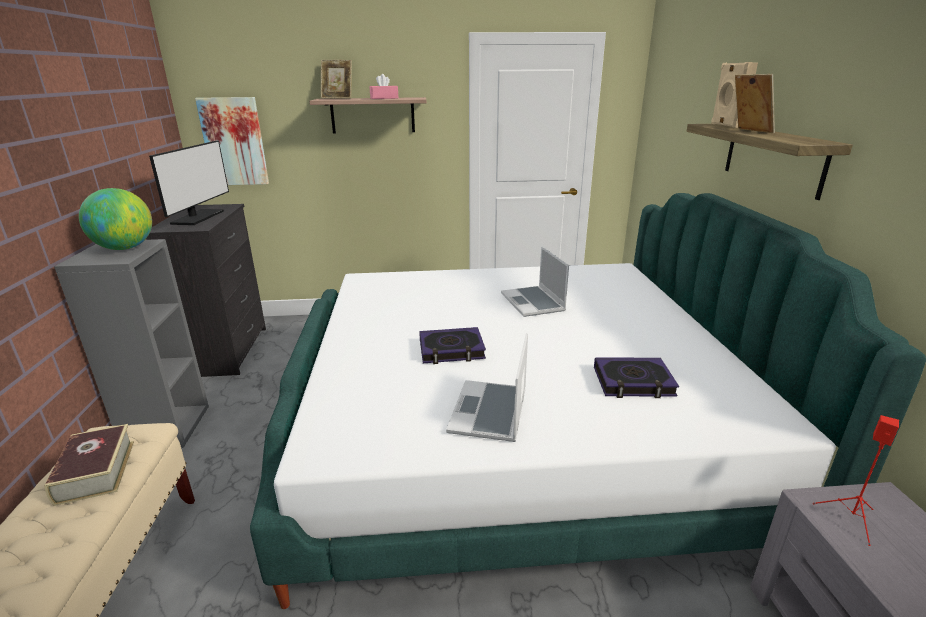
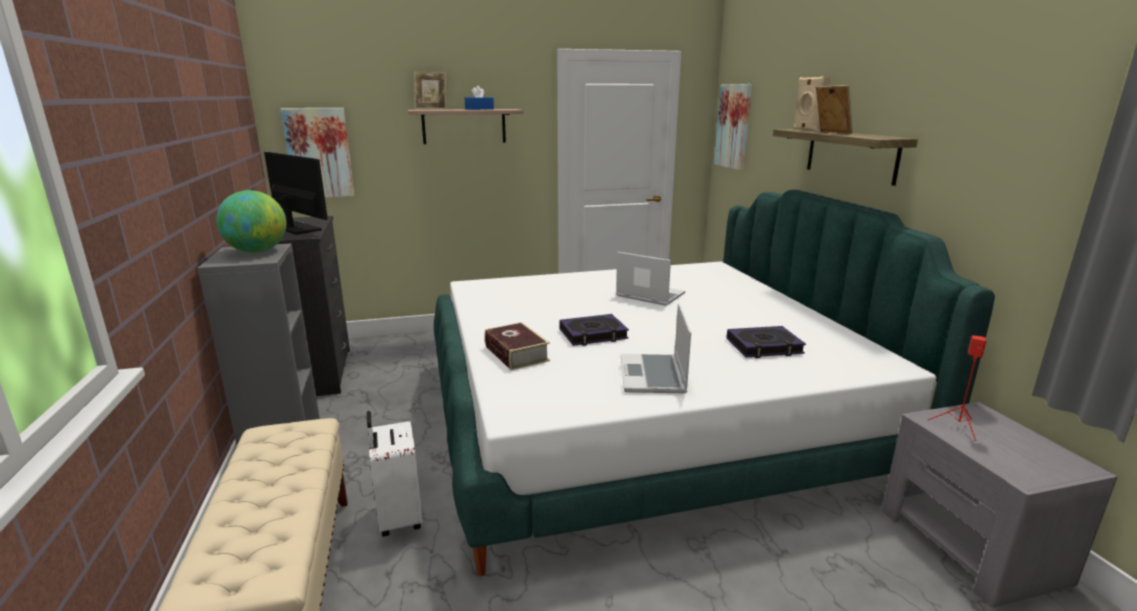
camera: 10 degrees left, 5 degrees down
(96, 471) = (283, 459): book -> book (516, 354)
(198, 217) = (295, 228): monitor -> monitor turned 45 degrees counterclockwise
(233, 525) = (398, 518): none -> white suitcase
(384, 98) = (479, 109): pink tissue box -> blue tissue box
(533, 303) = (649, 295): laptop -> laptop turned 150 degrees clockwise
(658, 116) = (734, 126): none -> picture

